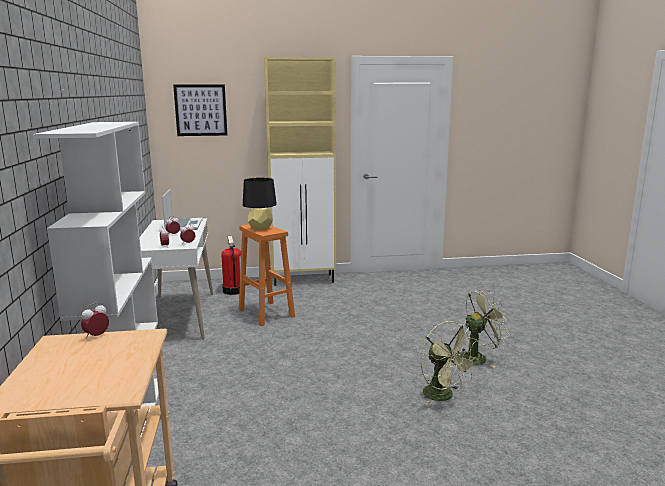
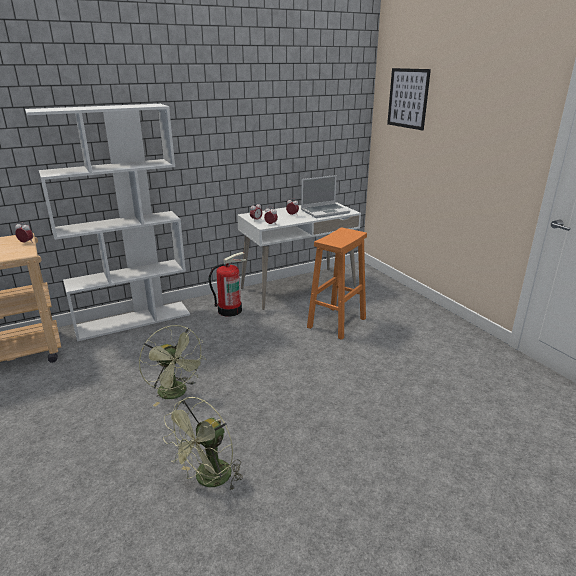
camera: 70 degrees right, 10 degrees up
(233, 290) = (373, 293): fire extinguisher -> fire extinguisher (230, 310)
(260, 228) = (340, 236): black table lamp -> none
(304, 280) = (445, 321): beige cabinet -> none
(477, 357) = (327, 503): green fan -> green fan (176, 394)

